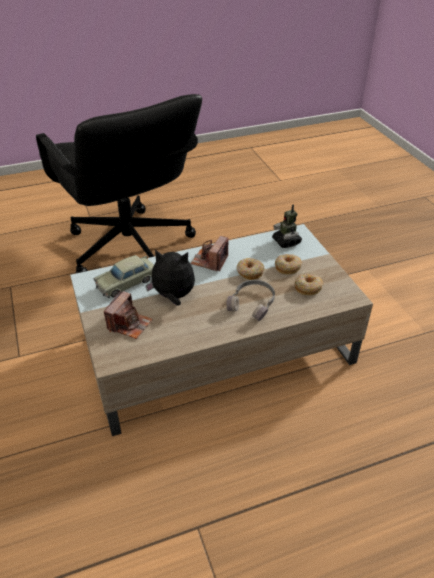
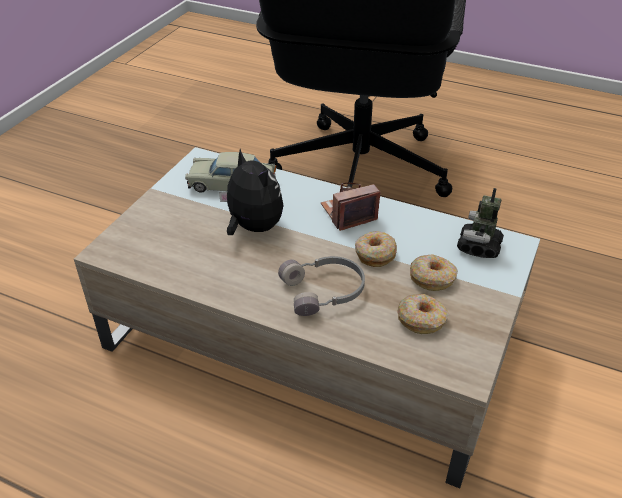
camera: 45 degrees right, 0 degrees up
(129, 324) = (172, 227): camera -> none

